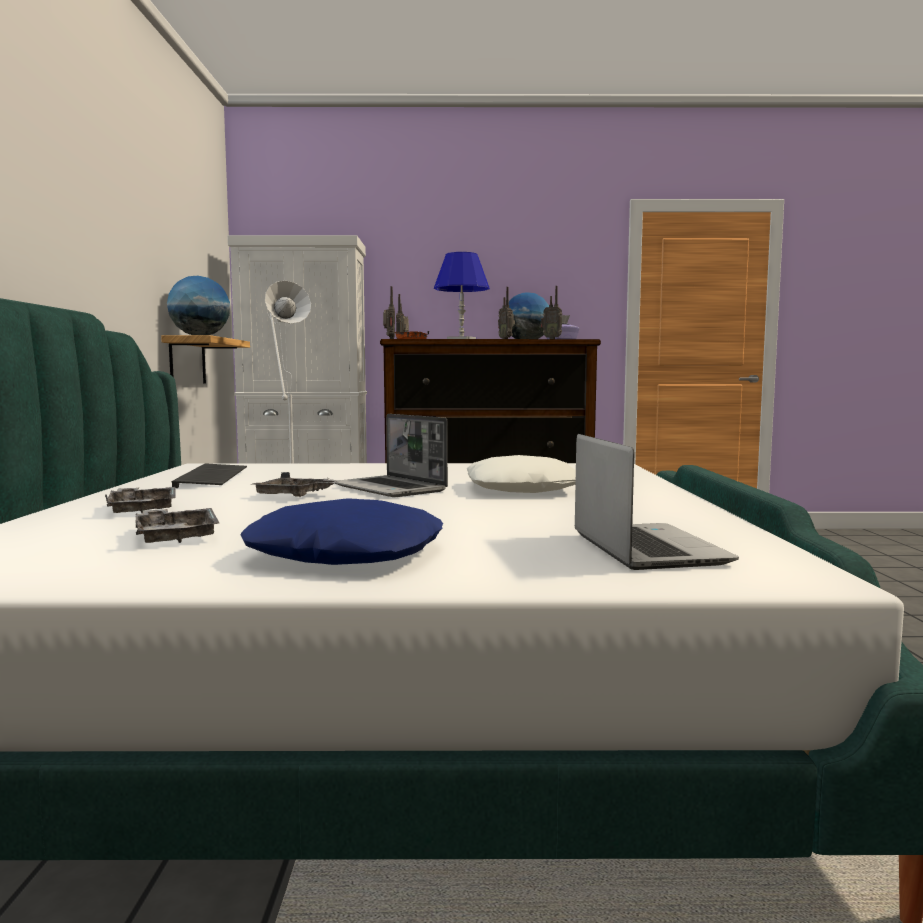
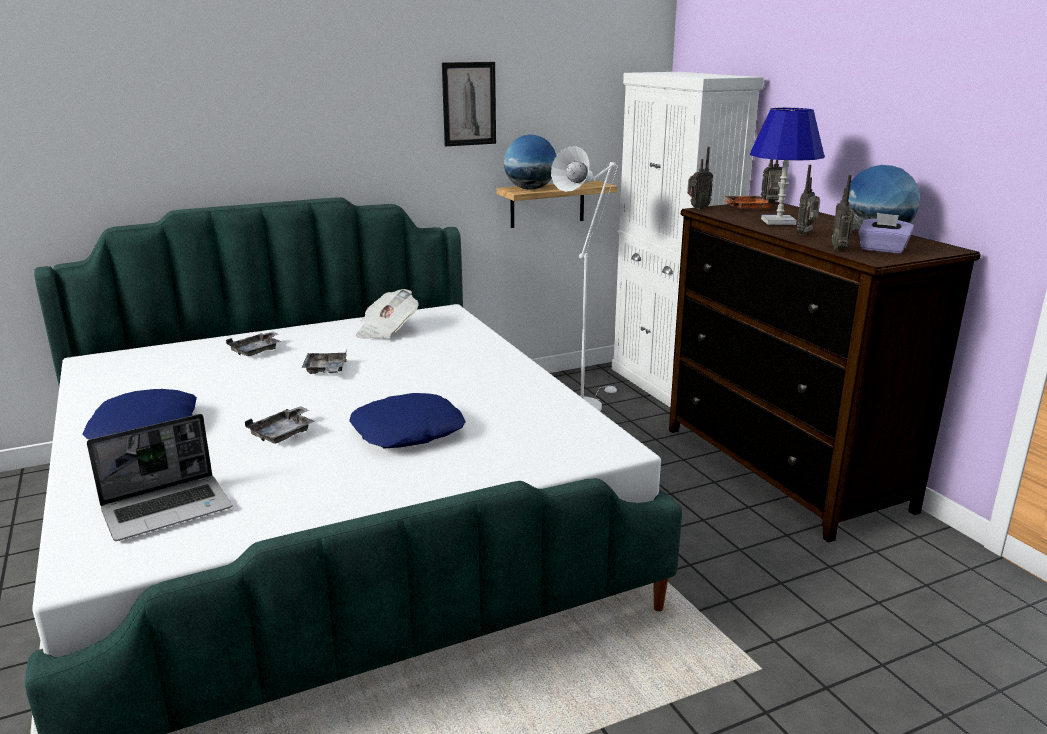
camera: 65 degrees right, 15 degrees up
(142, 230) = (469, 104): none -> picture
(176, 537) = (181, 380): grey tray -> grey tray (283, 433)
(213, 478) = (386, 331): keyboard -> newspaper
(391, 489) = (375, 389): laptop -> none
(522, 489) = (408, 432): white pillow -> blue pillow

